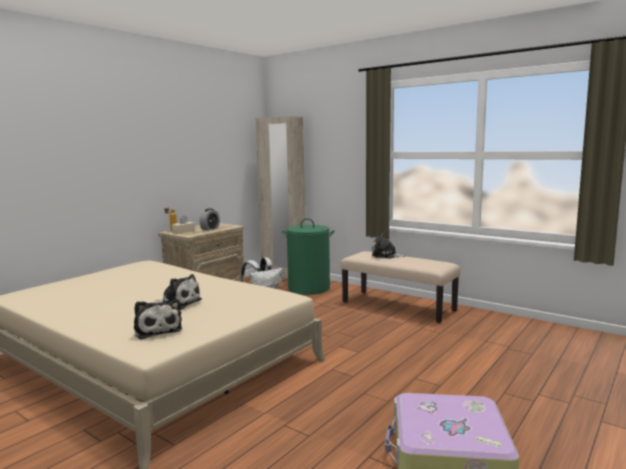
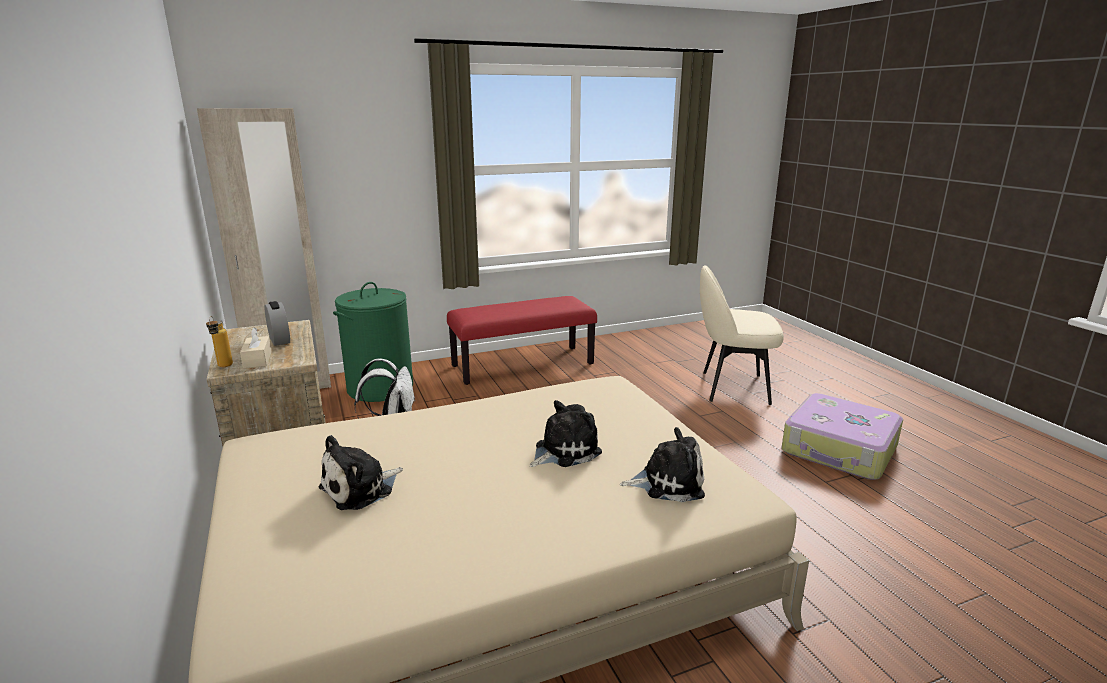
camera: 60 degrees left, 10 degrees up
(386, 255) = (501, 307): plush toy -> plush toy (361, 489)
(398, 306) = (523, 364): beige bench -> red bench
(498, 381) = (732, 387): none -> beige chair

